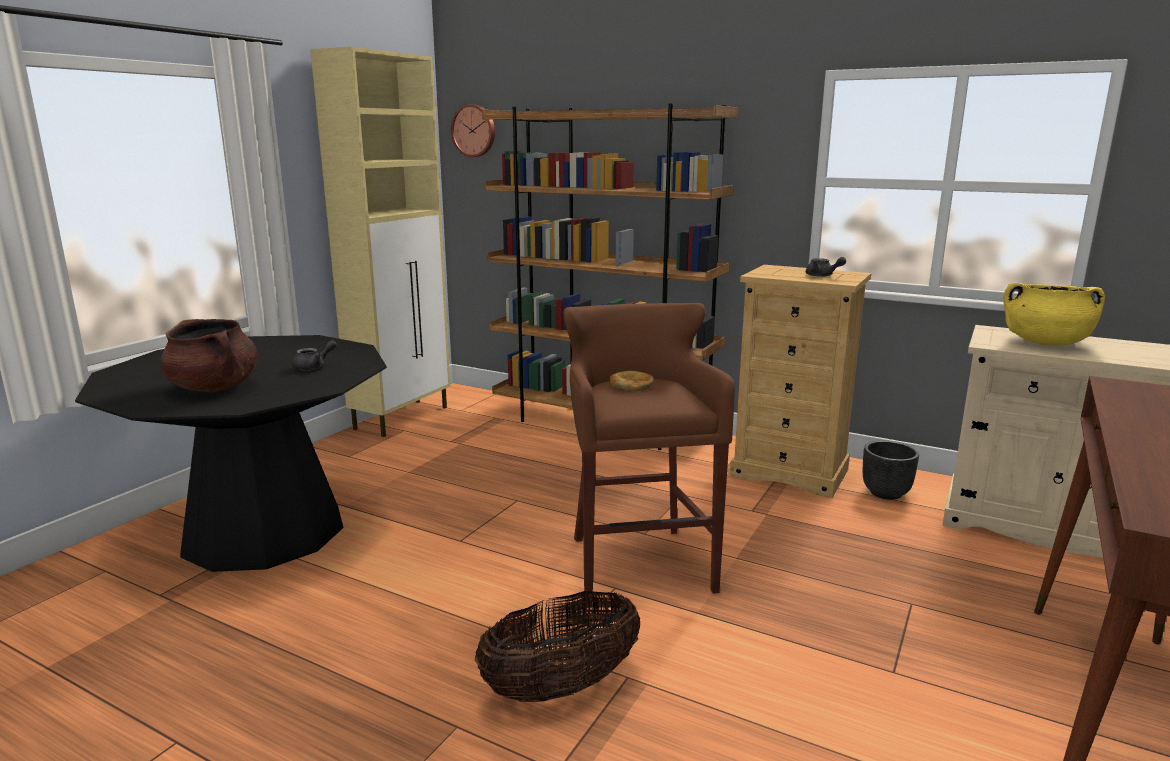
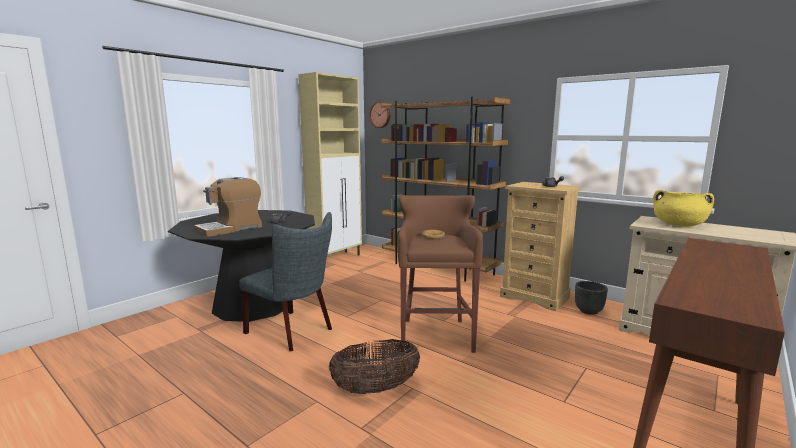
camera: 10 degrees right, 5 degrees down
(215, 388) = (230, 229): brown cooking pot -> coffee machine
(365, 583) = (293, 332): none -> grey chair

